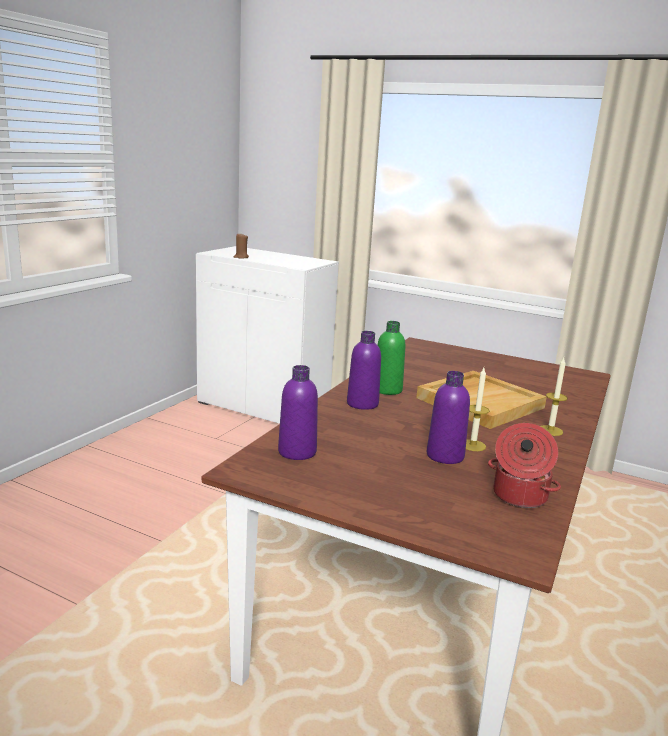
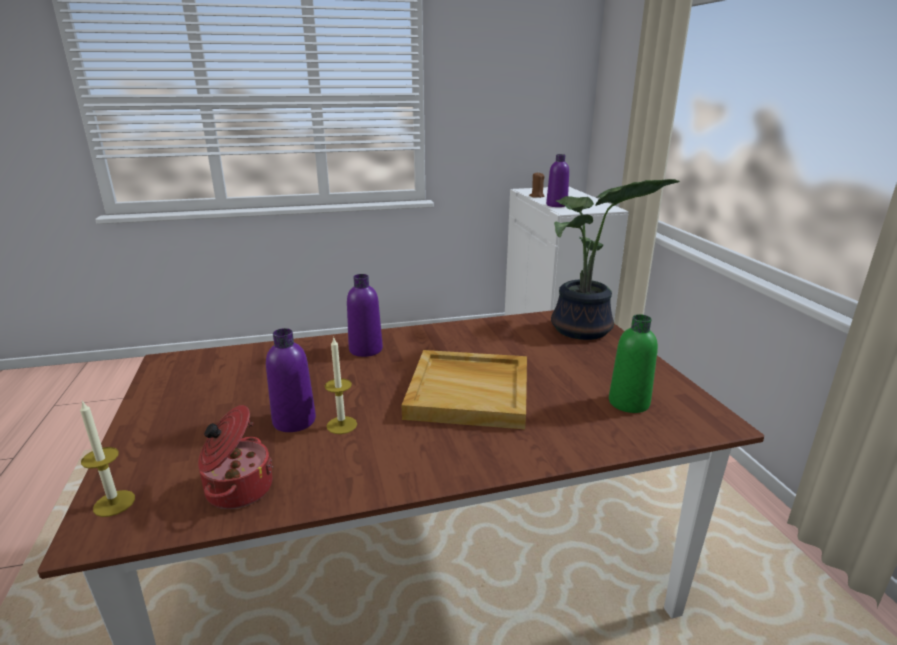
camera: 50 degrees right, 5 degrees up
(297, 452) = (222, 365): purple bottle -> purple bottle (556, 205)
(387, 390) = (420, 346): green bottle -> green bottle (629, 403)
(443, 352) = (583, 331): none -> potted plant
(550, 430) = (456, 453): candle -> candle (114, 503)

